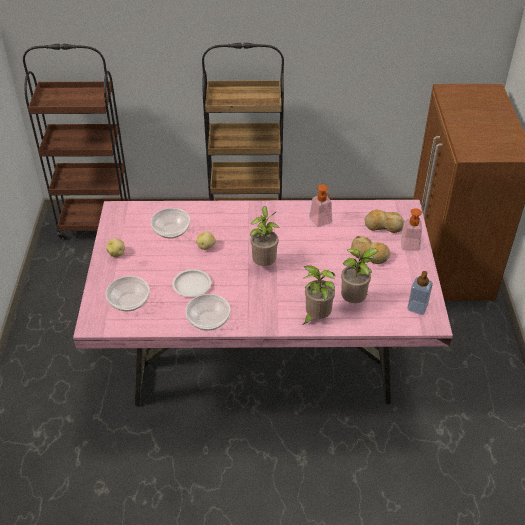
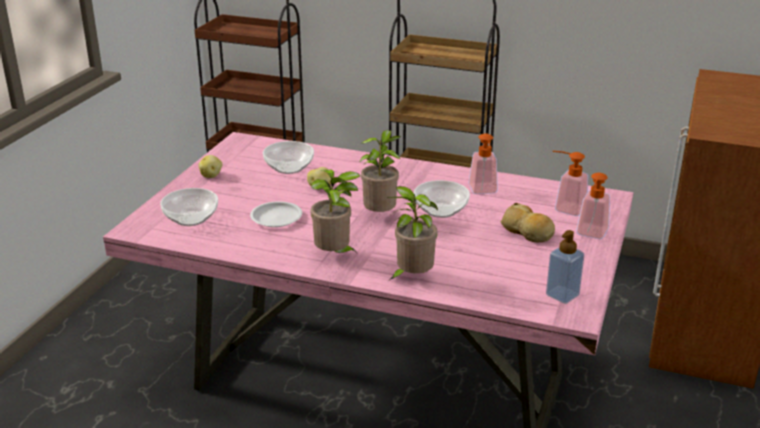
camera: 20 degrees right, 15 degrees down
(209, 320) = (272, 252): bowl -> bowl (441, 210)
(354, 301) = (476, 272): potted plant -> potted plant (335, 255)
(383, 226) = (565, 208): bread -> soap dispenser

